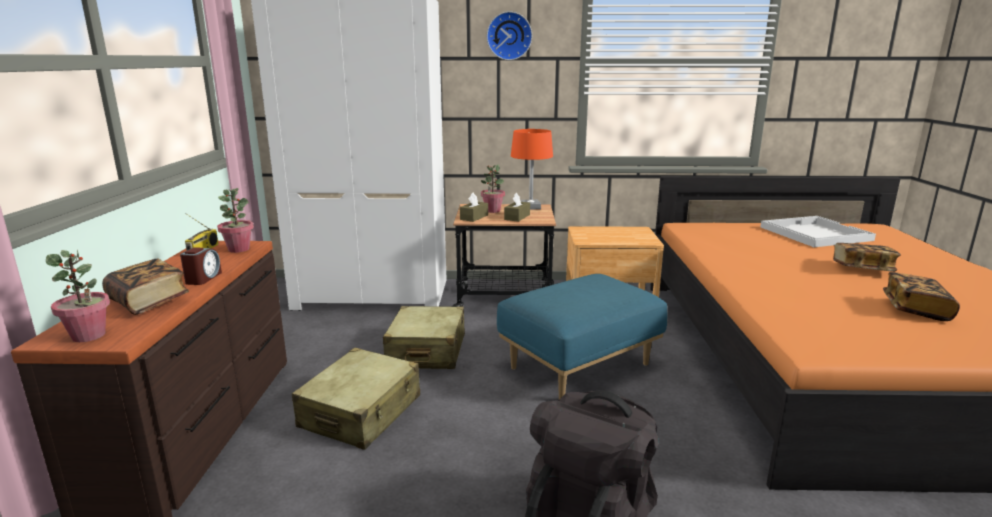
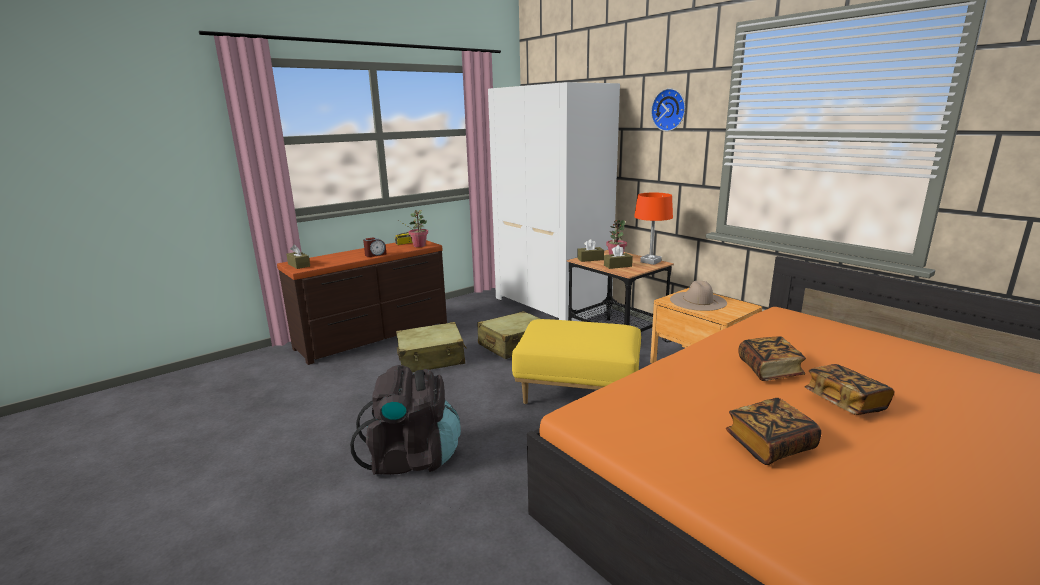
camera: 50 degrees right, 0 degrees up
(89, 336) = (299, 265): potted plant -> brown tissue box
(149, 301) = (339, 258): book -> book (769, 370)
(579, 366) = (579, 392): blue ottoman -> yellow ottoman
(603, 235) = (697, 301): none -> beige hat
(813, 233) = (917, 362): white tray -> none

